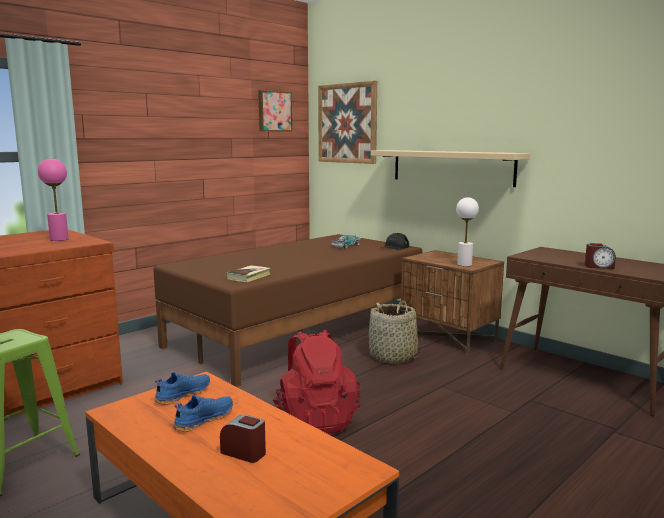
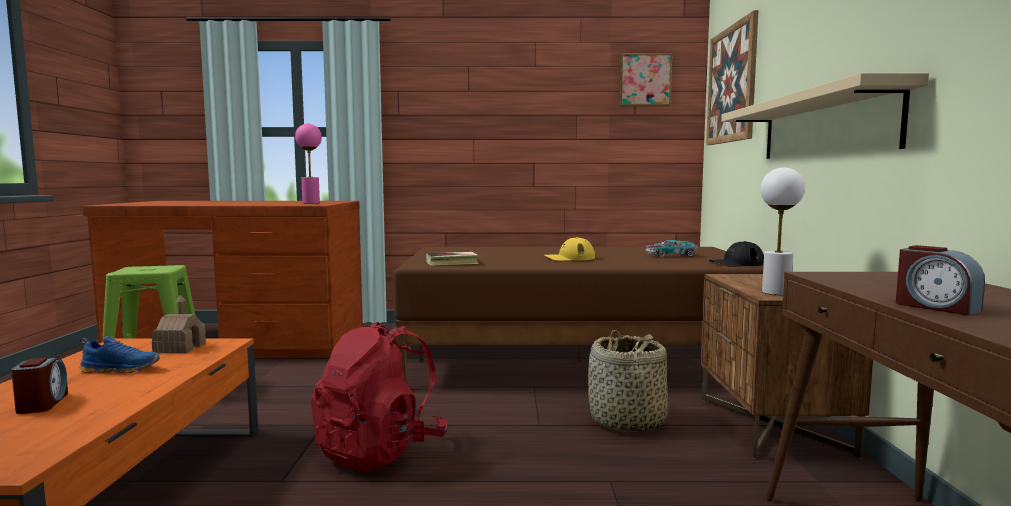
camera: 45 degrees right, 5 degrees down
(182, 394) = (180, 348): blue shoe -> toy house
(302, 258) = (569, 258): none -> yellow cap

